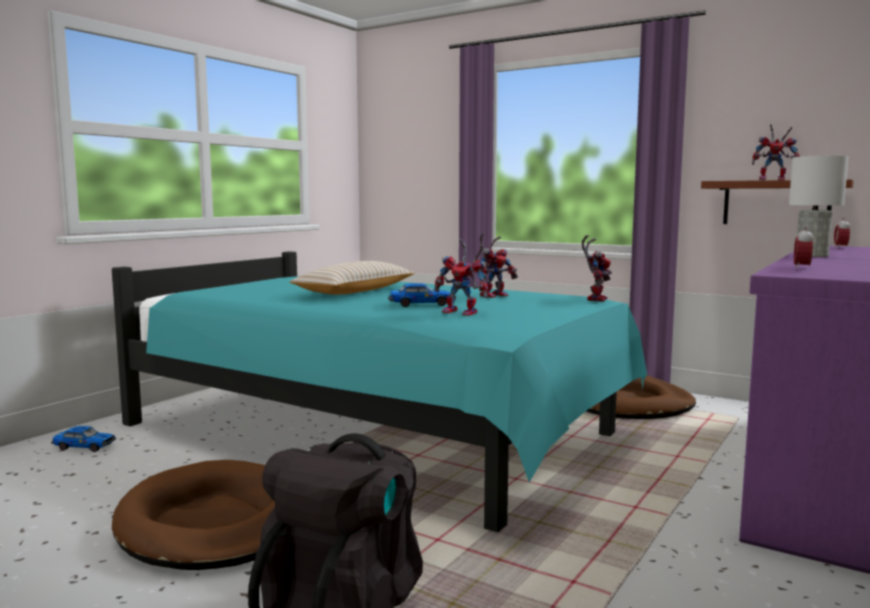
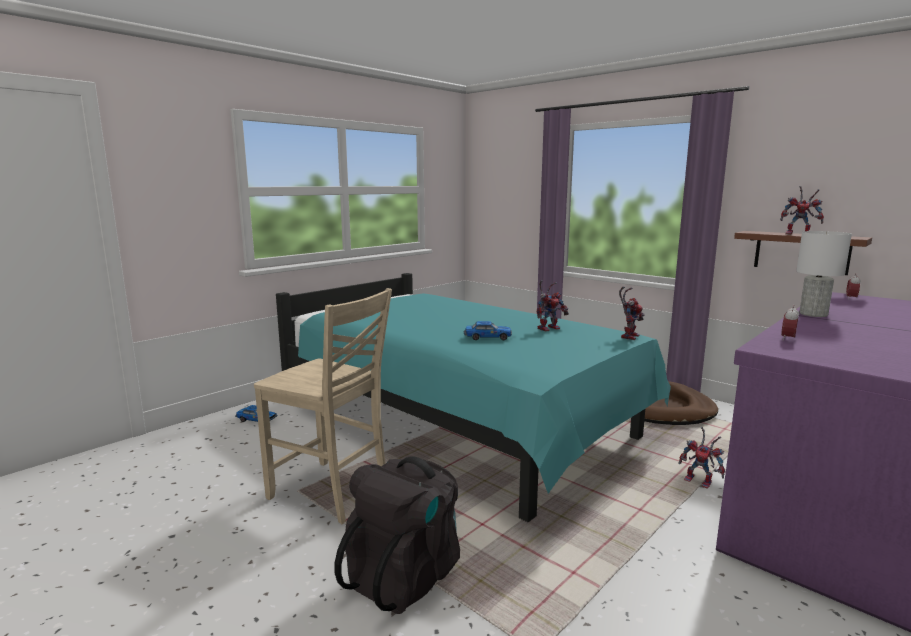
camera: 10 degrees right, 5 degrees up
(214, 522) = (331, 493): brown dog bed -> beige chair
(355, 291) = (445, 318): beige pillow -> none
(464, 313) = (517, 350): toy robot -> toy robot (701, 482)

